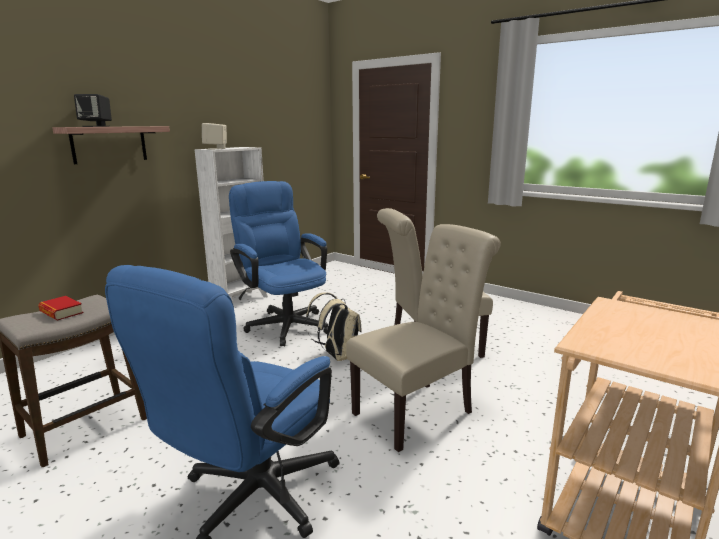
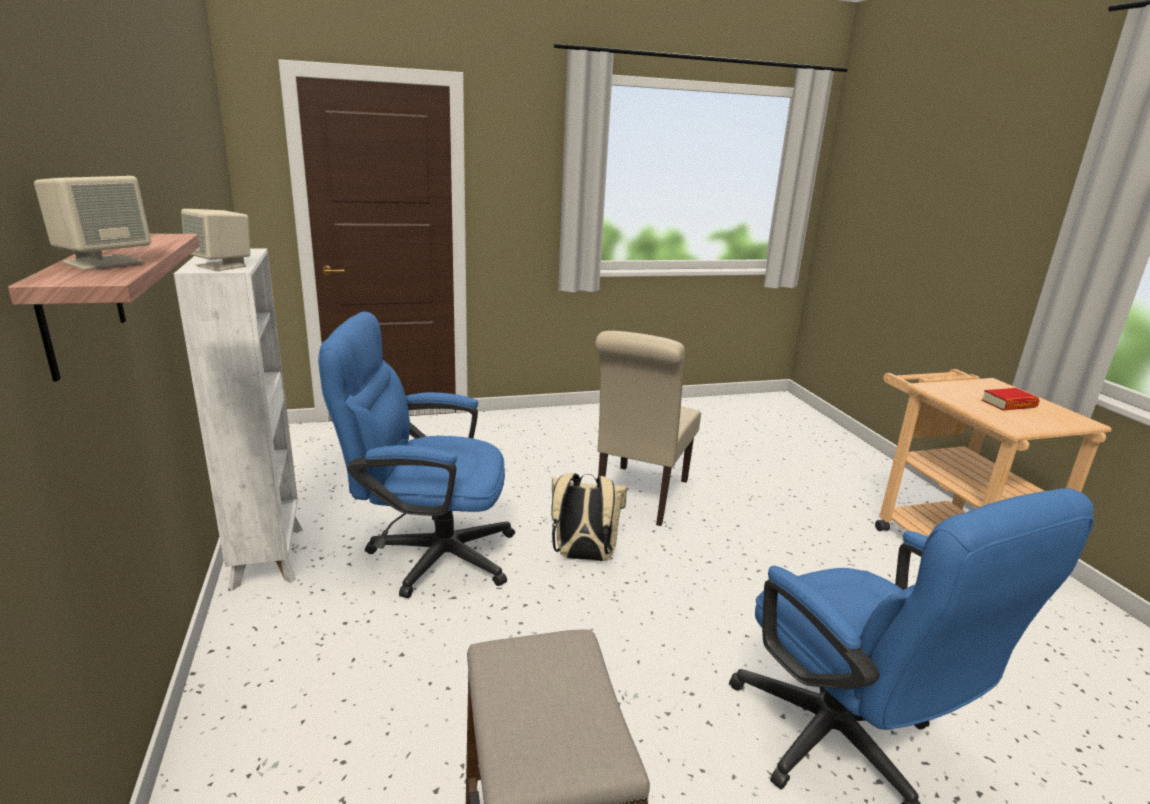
camera: 55 degrees left, 5 degrees up
(61, 312) = (542, 704): book -> book (1008, 404)
(96, 126) = (104, 262): black speaker -> beige speaker
(419, 411) = (754, 563): beige chair -> none

